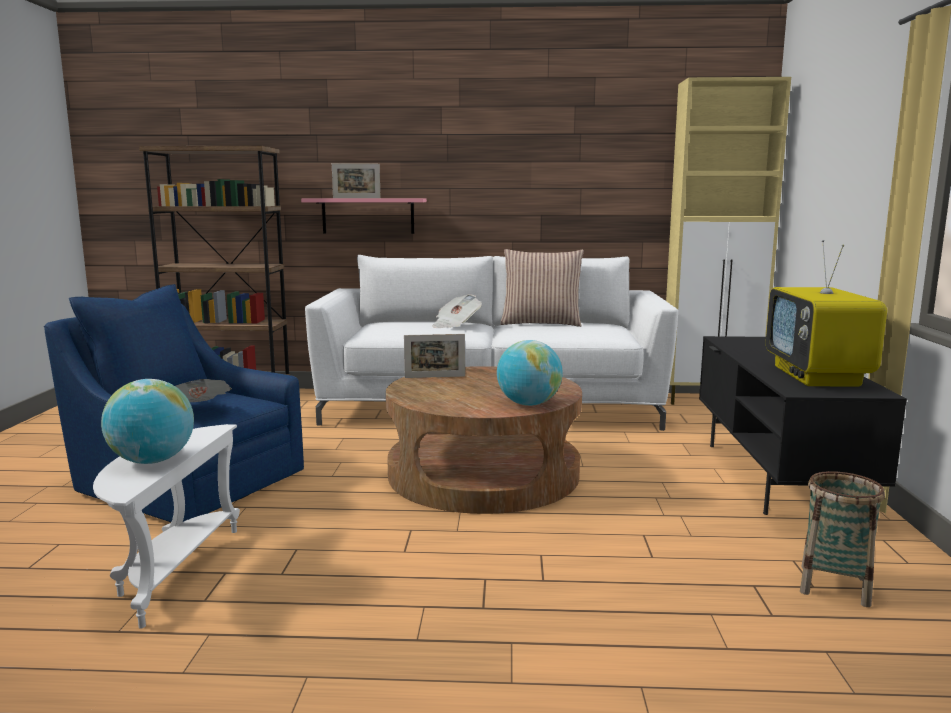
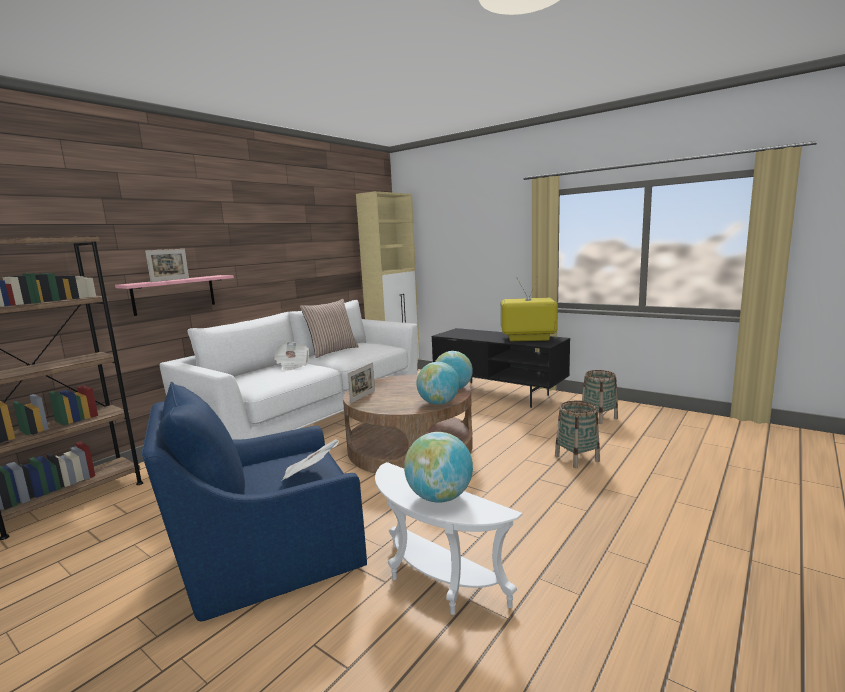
camera: 55 degrees left, 0 degrees up
(458, 409) = (438, 403): none -> globe
(600, 597) = (577, 459): none -> basket
(817, 376) = (527, 338): television -> television turned 150 degrees clockwise

